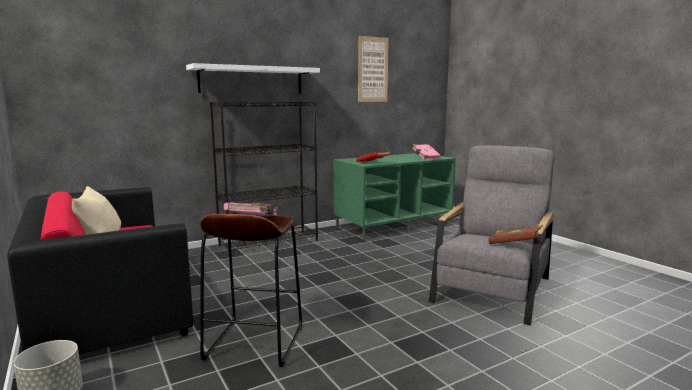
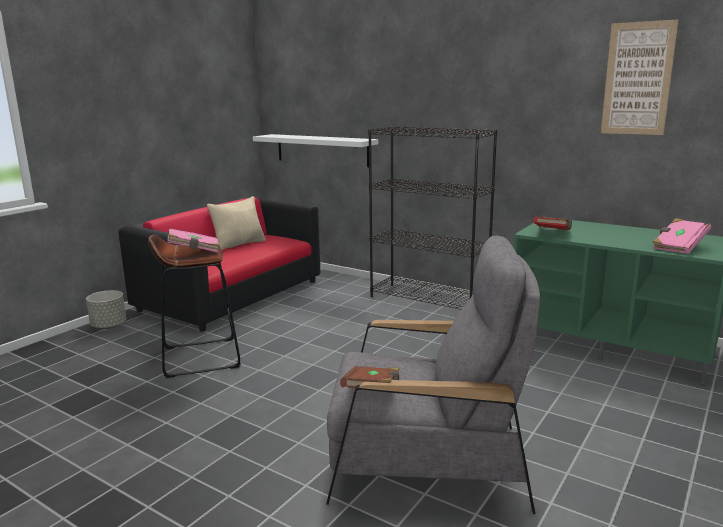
camera: 65 degrees right, 5 degrees up
(251, 80) = (441, 100): white shelf -> white shelf (322, 150)

